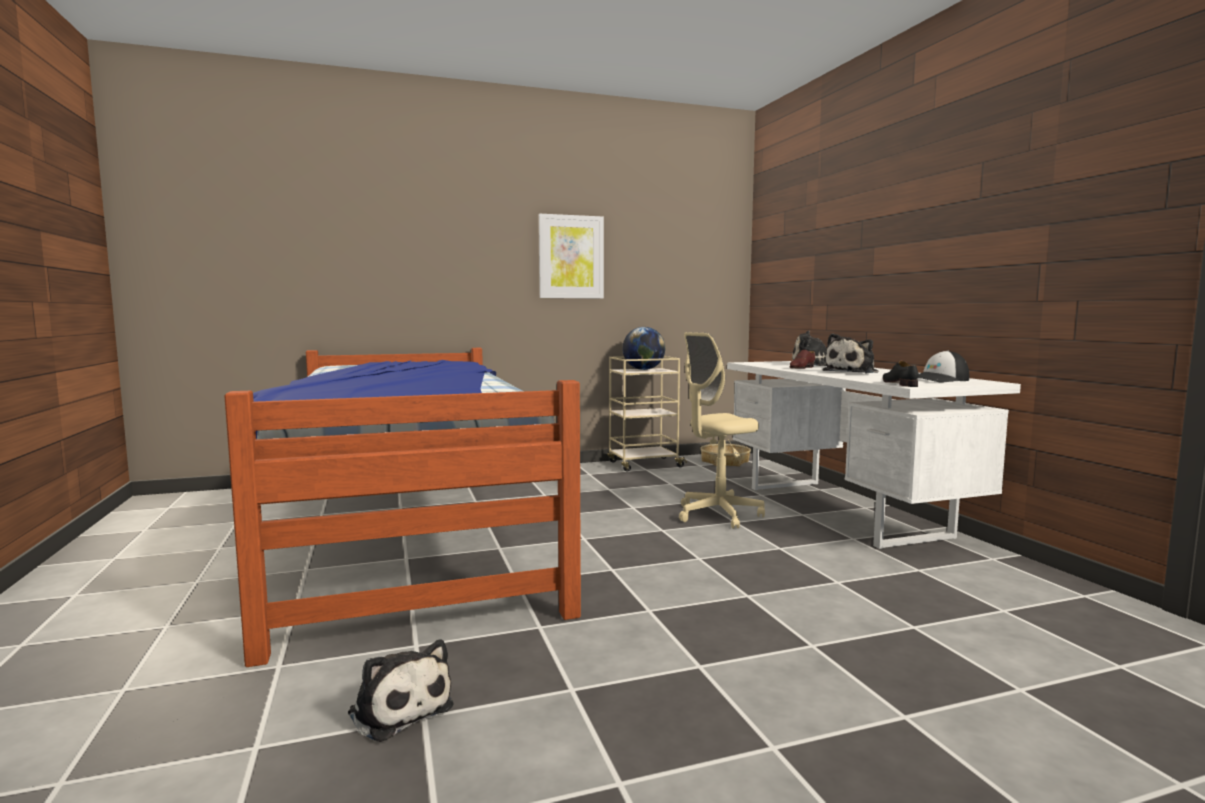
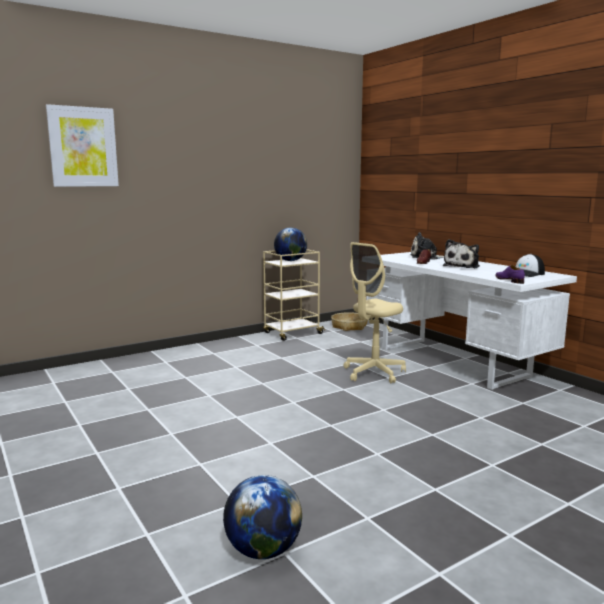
camera: 15 degrees left, 5 degrees up
(398, 708) = (263, 550): plush toy -> globe
(407, 532) = (152, 410): bed -> none
(571, 257) = (232, 172): picture -> picture (83, 147)
(899, 384) = (509, 280): black shoe -> purple shoe

